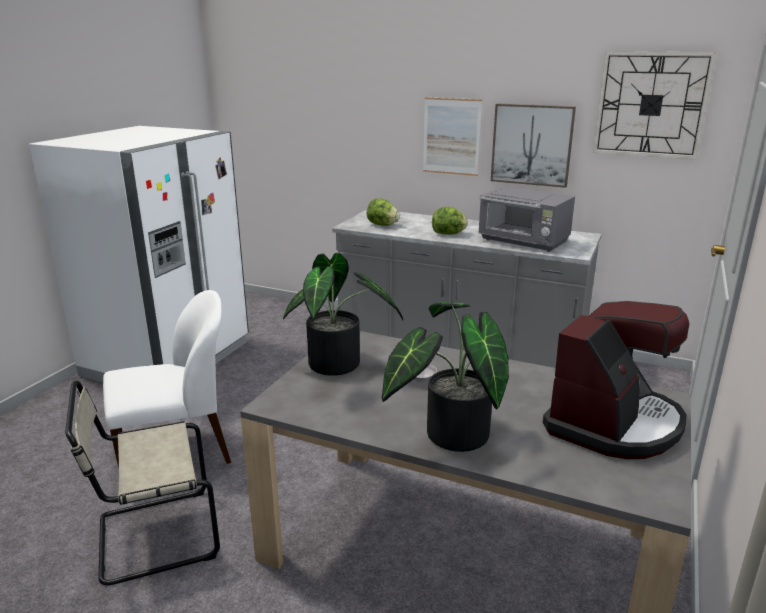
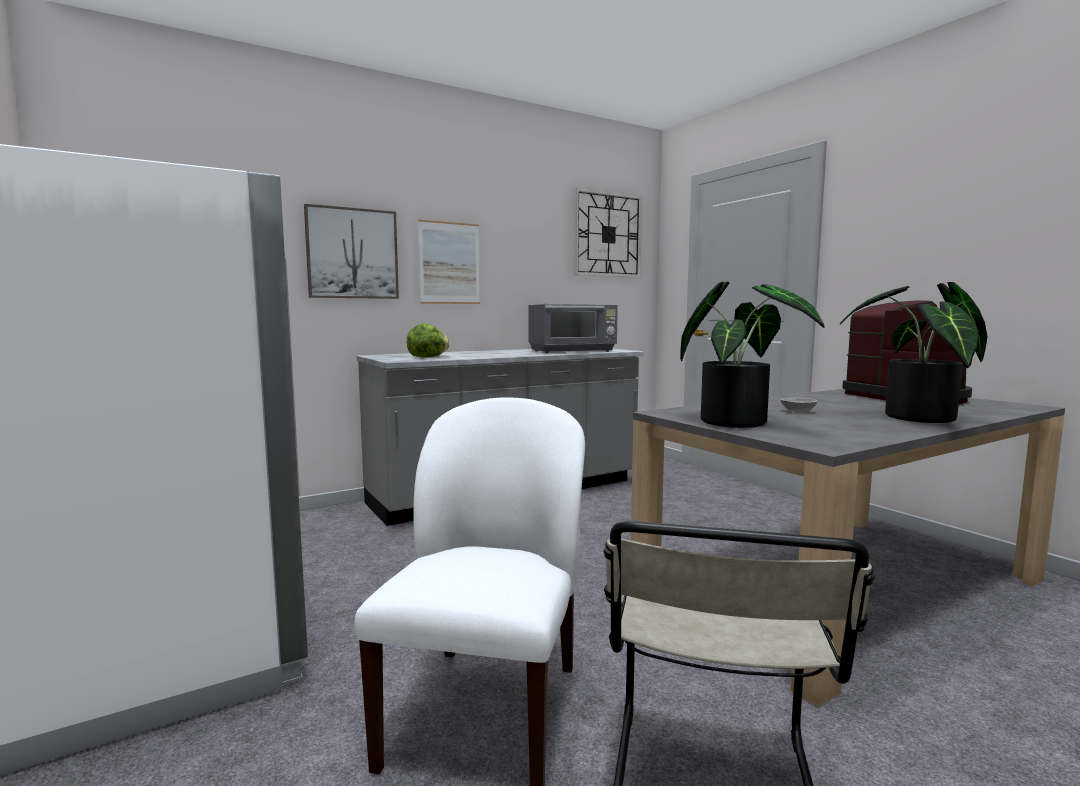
camera: 55 degrees left, 15 degrees down
(448, 234) = (507, 354): lettuce -> none
(532, 145) = (526, 270): picture -> picture (352, 253)

